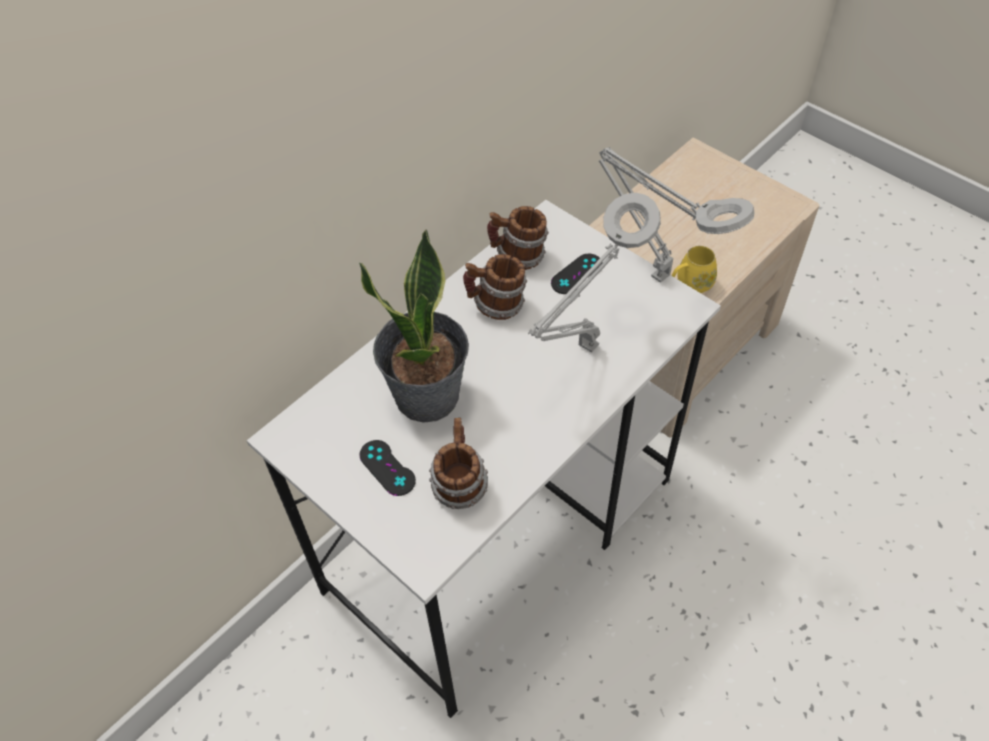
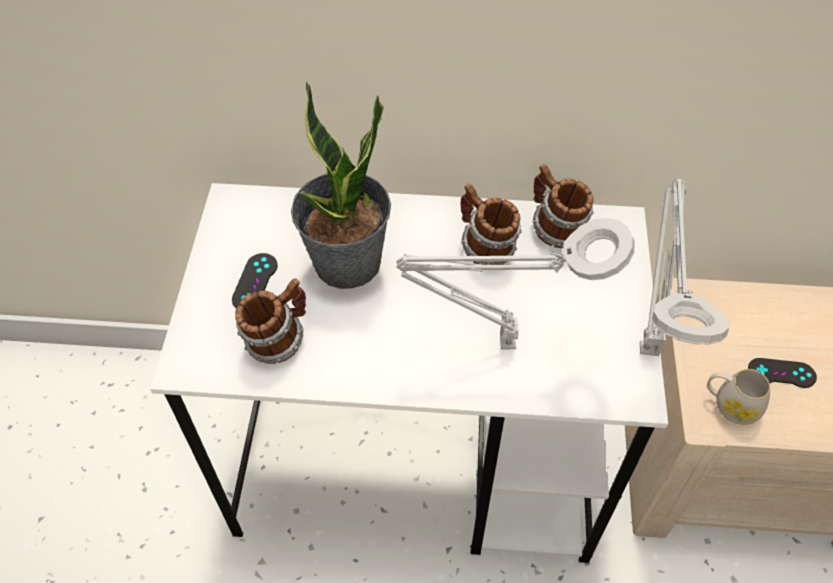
camera: 50 degrees right, 0 degrees up
(577, 274) = (581, 283): black game controller -> black game controller (781, 373)
(690, 284) = (730, 405): yellow mug -> white mug

